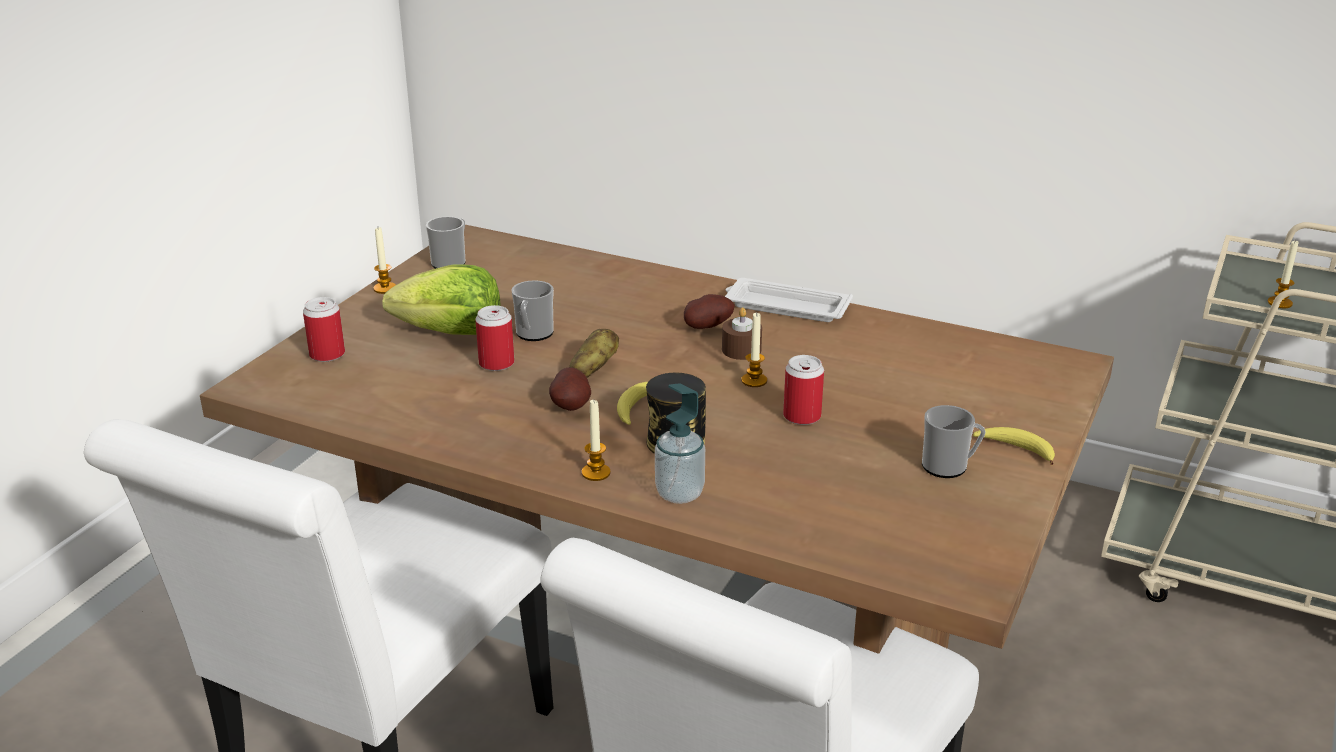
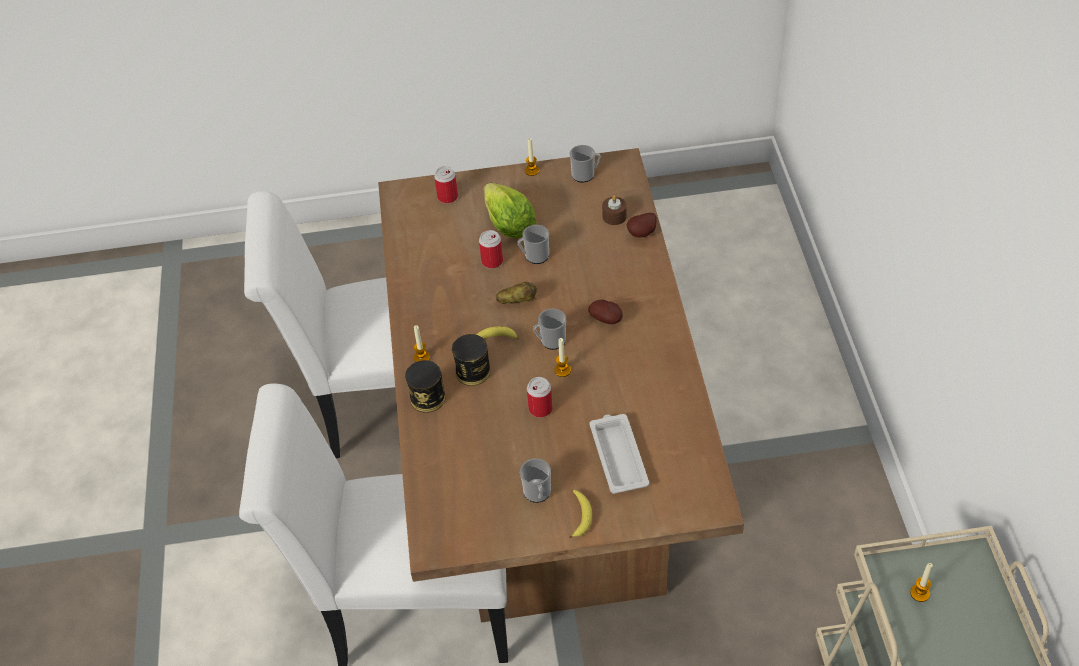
camera: 60 degrees right, 20 degrees up
(572, 407) = (474, 314): potato -> potato (643, 234)
(679, 493) = (427, 398): soap dispenser -> can
(693, 372) = (550, 341): none -> mug
(741, 350) = (593, 347): brown candle -> brown candle (614, 216)
(785, 307) = (664, 340): white tray -> white tray (618, 456)

